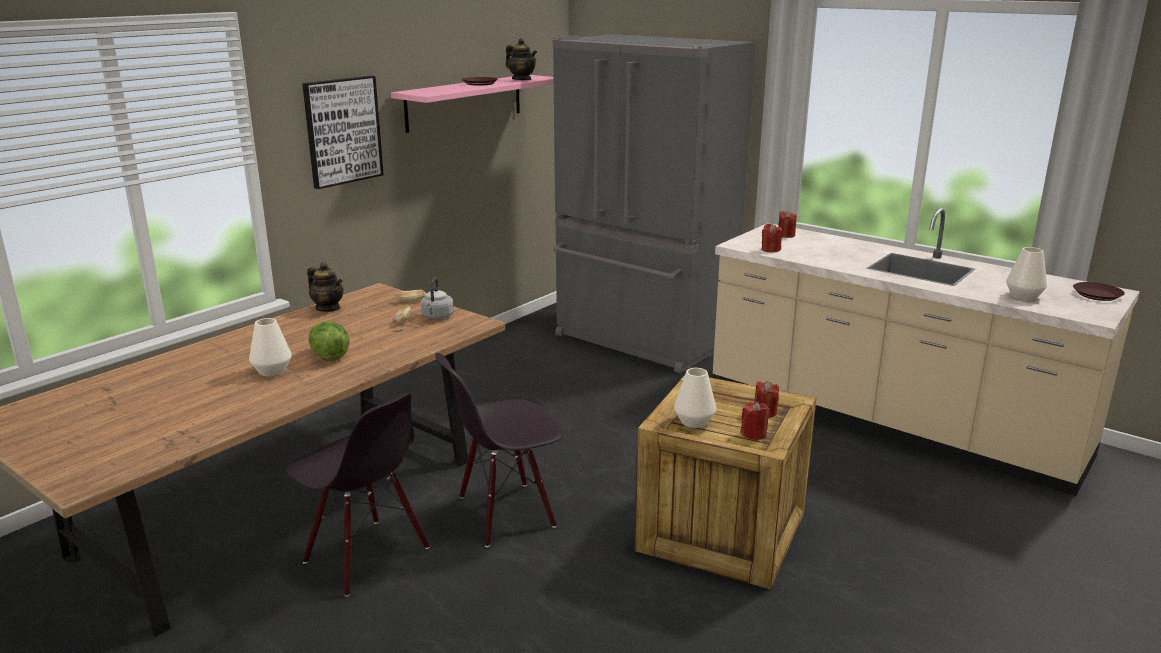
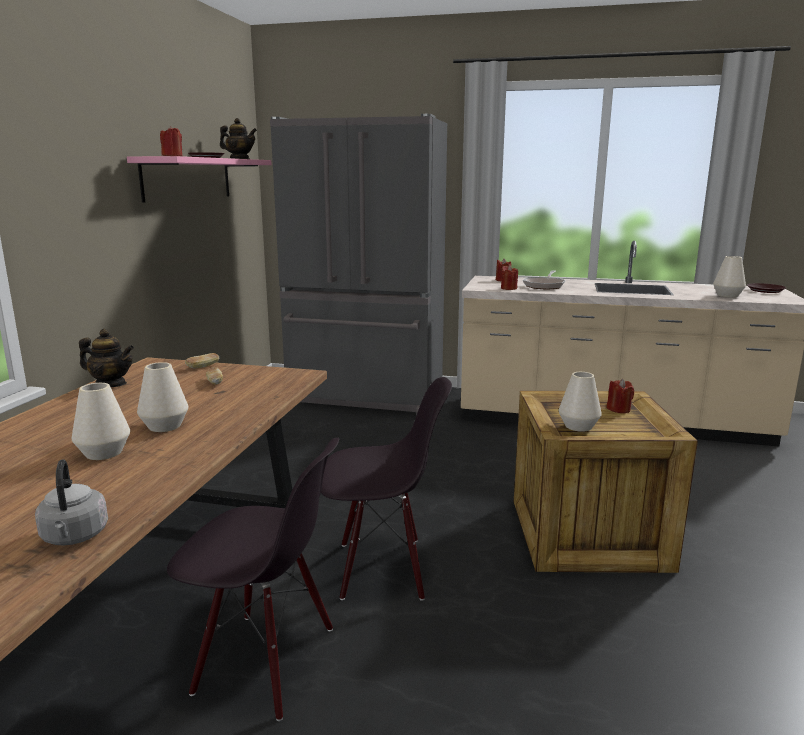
camera: 25 degrees left, 5 degrees down
(329, 356) = (165, 426): lettuce -> white vase
(342, 131) = (84, 192): picture -> none
(437, 317) = (250, 375): grey kettle -> grey kettle (74, 537)
(505, 513) = (382, 569): black chair -> black chair turned 135 degrees counterclockwise
(754, 434) = (637, 427): red candle -> red candle (172, 156)
(820, 250) = (544, 285): none -> frying pan

